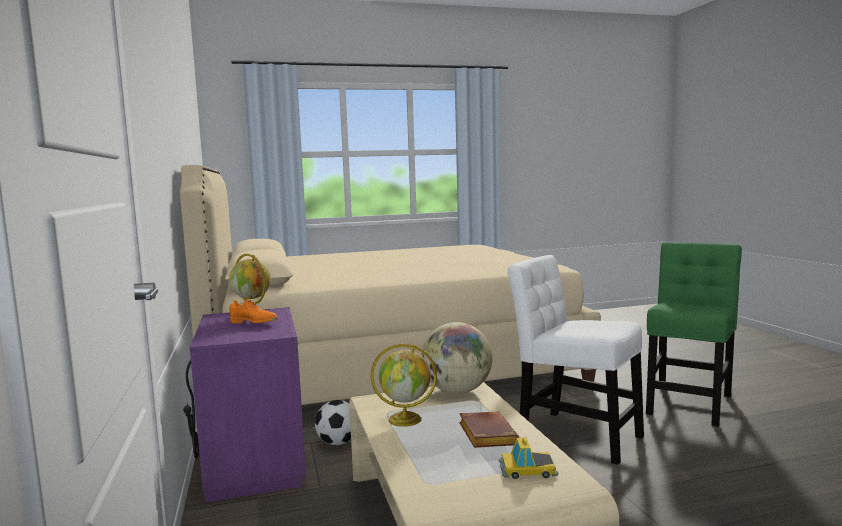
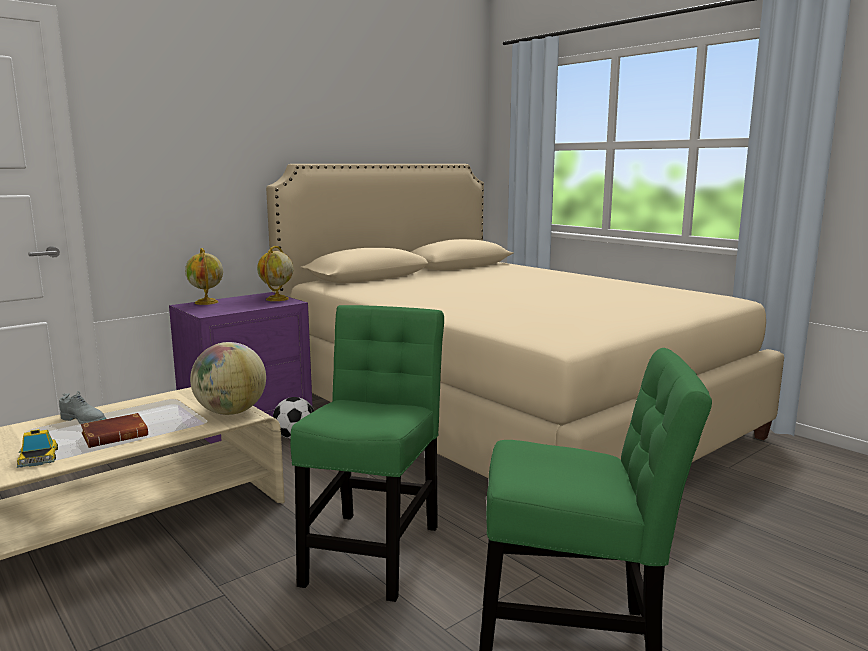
camera: 65 degrees right, 5 degrees up
(254, 323) = (243, 304): orange shoe -> none
(406, 419) = (156, 406): globe -> globe (206, 302)
(425, 452) = (84, 421): none -> grey shoe
(574, 435) = (373, 549): white chair -> green chair

